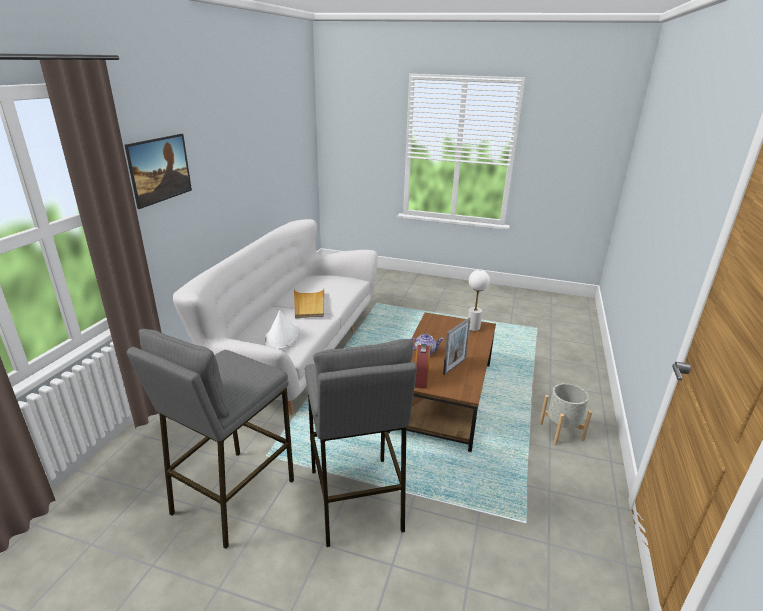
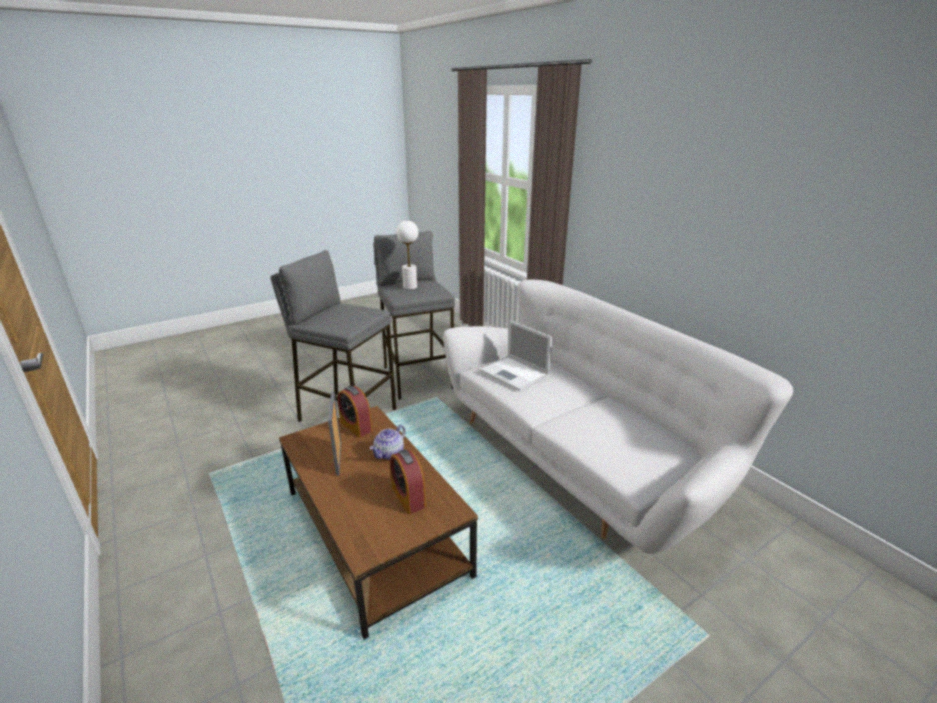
camera: 130 degrees right, 0 degrees up
(163, 184) = (624, 198): picture -> none
(281, 337) = (515, 374): white hat -> laptop
(309, 305) = (577, 410): beige tray -> none
(443, 331) = (408, 497): none -> alarm clock
(473, 327) = (378, 536): white table lamp -> white table lamp (410, 287)
(561, 431) = (194, 590): grey planter -> none

